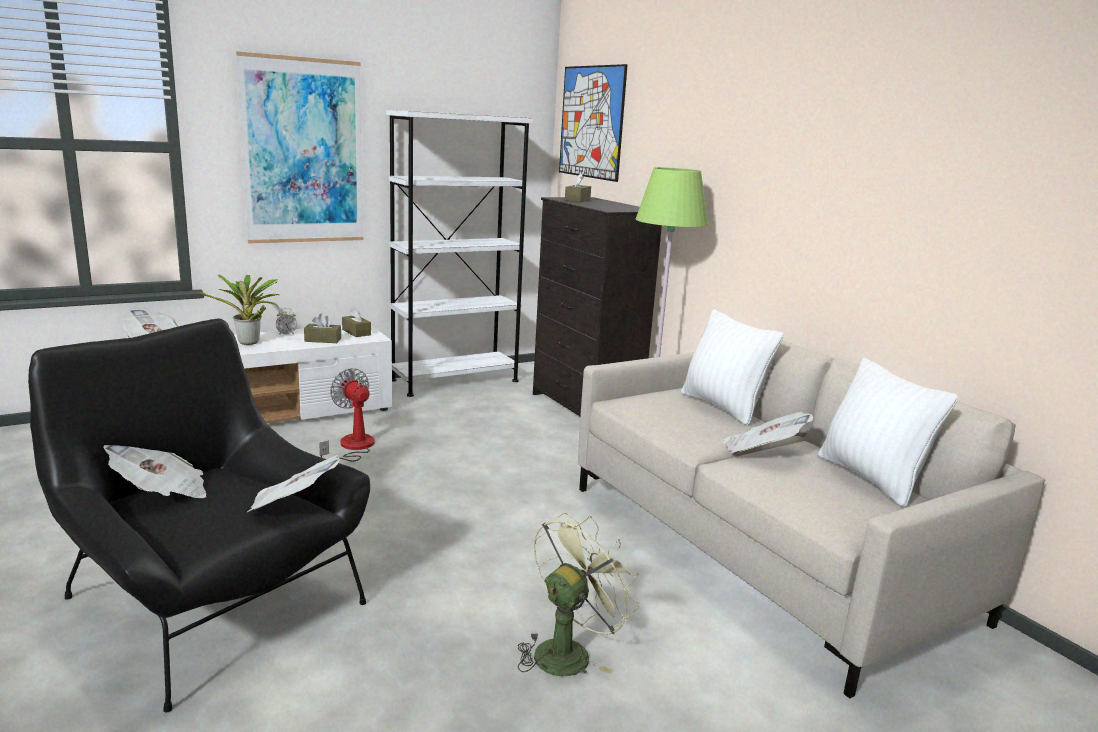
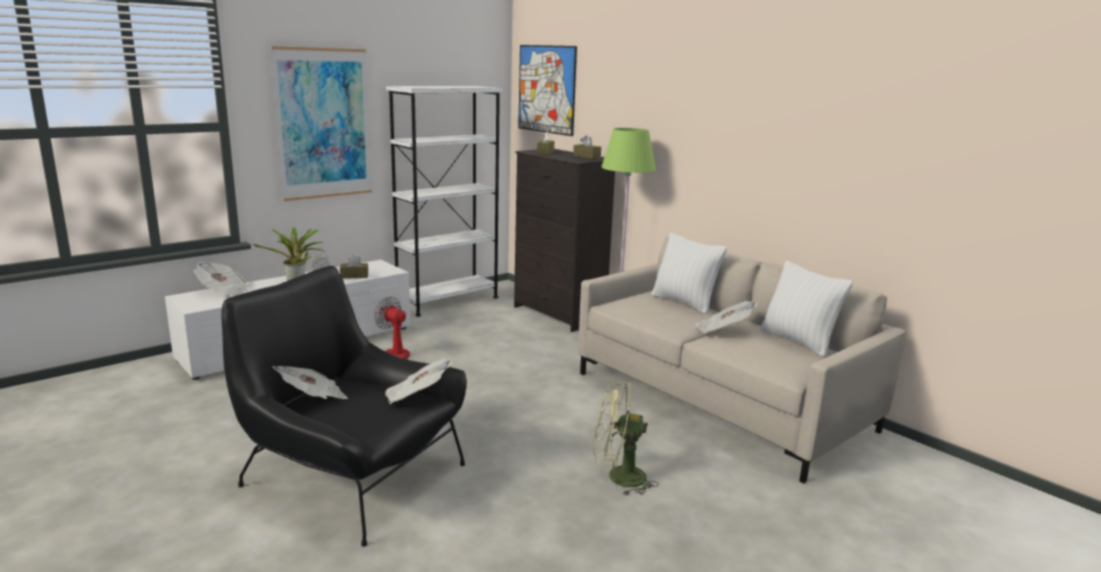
camera: 10 degrees left, 0 degrees up
(356, 332) = (376, 268): brown tissue box -> brown tissue box (586, 156)
(568, 651) = (618, 478): green fan -> green fan turned 120 degrees counterclockwise

